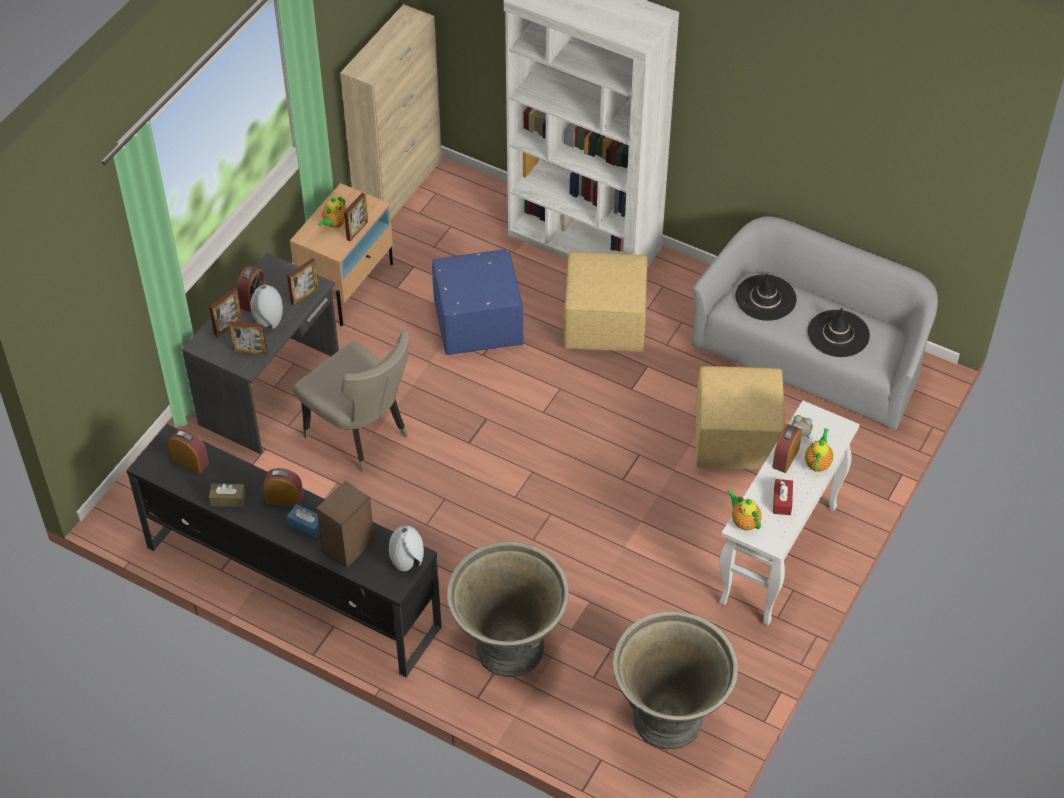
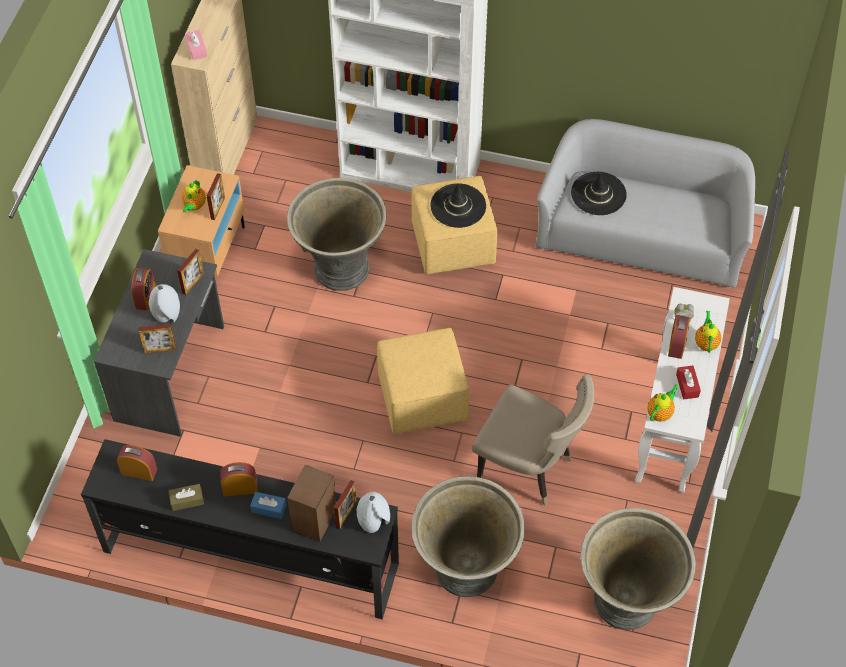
camera: 15 degrees left, 5 degrees up
(228, 326) = (130, 329): picture frame -> picture frame (346, 514)
(361, 435) = (268, 397): beige chair -> beige chair (529, 469)
(370, 63) = (196, 49): none -> pink tissue box
(478, 324) = (340, 268): blue ottoman -> grey planter
(736, 440) = (602, 326): yellow ottoman -> yellow ottoman (422, 398)
(744, 521) = (660, 413): teapot -> teapot turned 90 degrees clockwise
(838, 334) = (671, 214): black hat -> black hat (458, 206)

